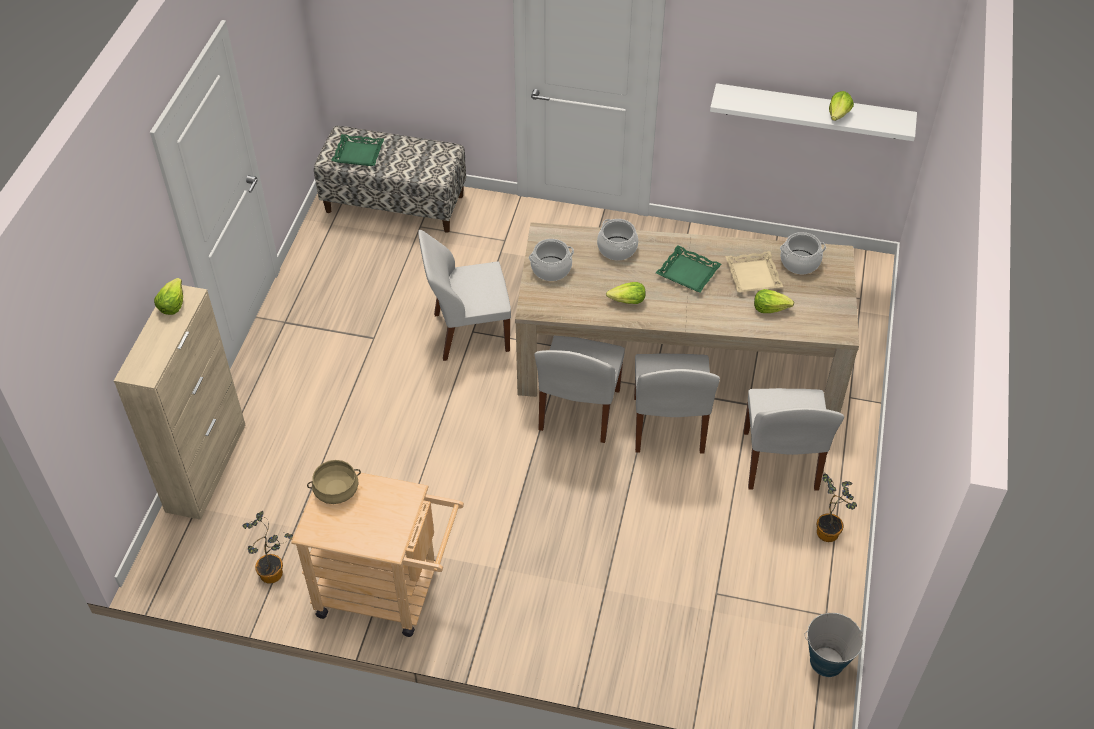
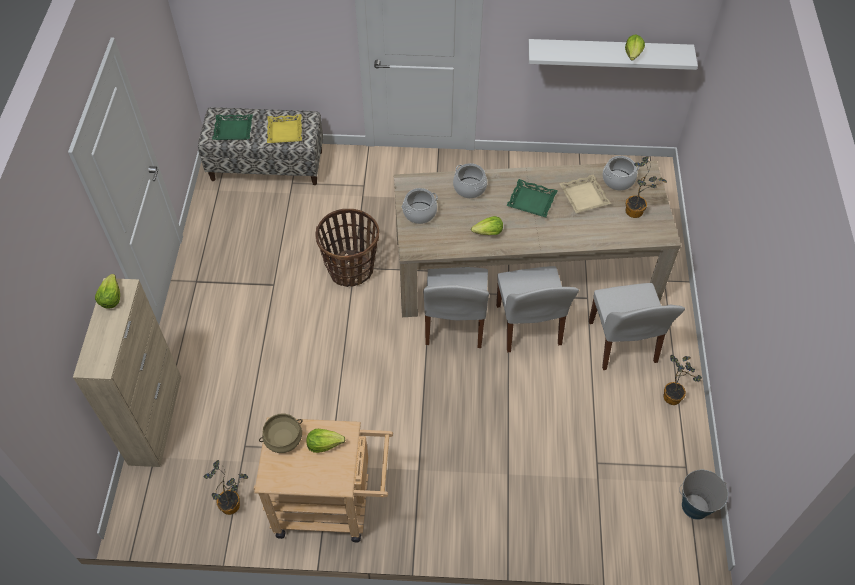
camera: 10 degrees left, 5 degrees up
(417, 163) = (284, 131): none -> yellow tray
(468, 332) = (351, 269): white chair -> basket
(770, 308) = (604, 222): lettuce -> lettuce (324, 444)
(814, 300) = (637, 211): none -> potted plant

